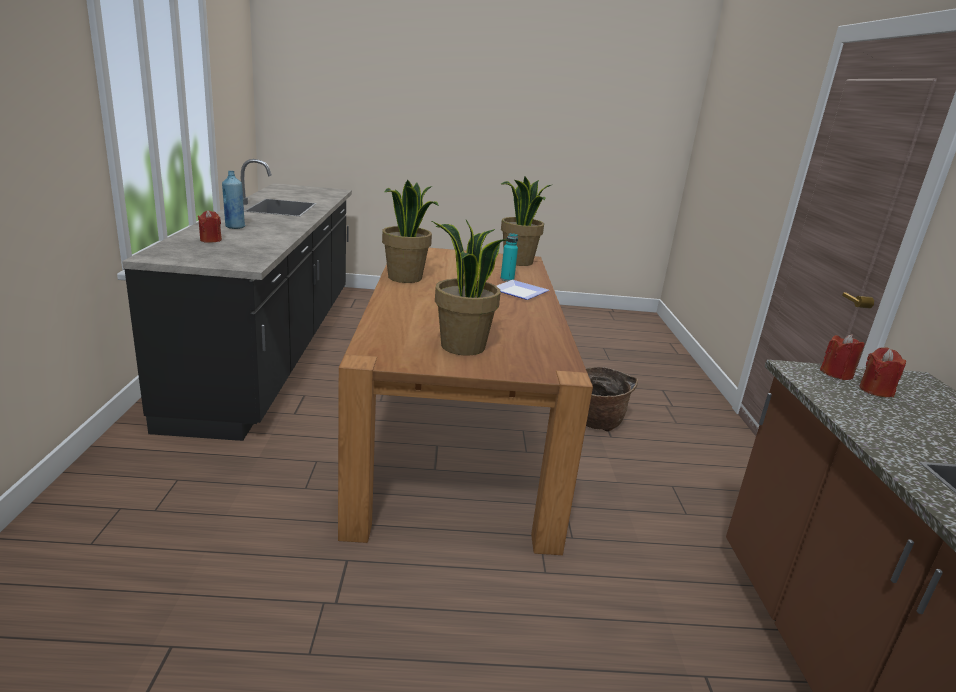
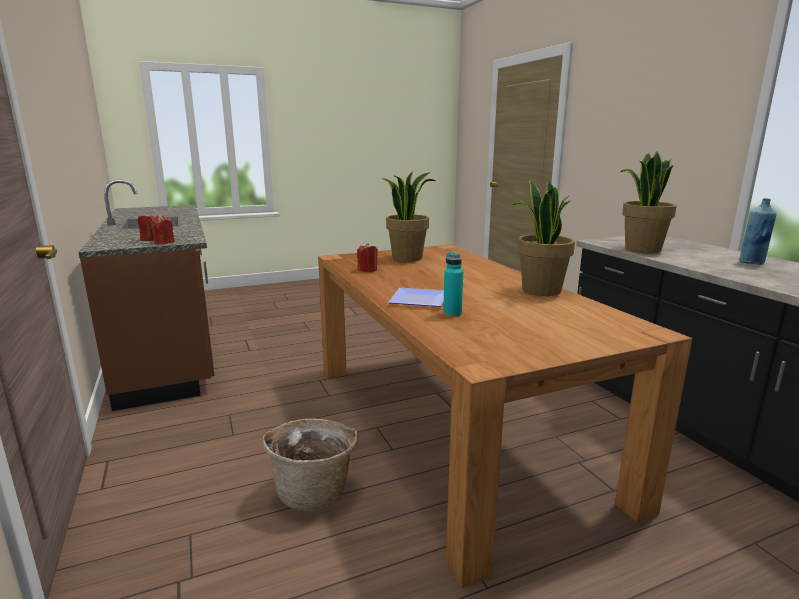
camera: 160 degrees right, 5 degrees down
(210, 240) = (695, 250): red candle -> red candle (367, 270)
(518, 262) = (482, 350): potted plant -> potted plant (641, 249)

